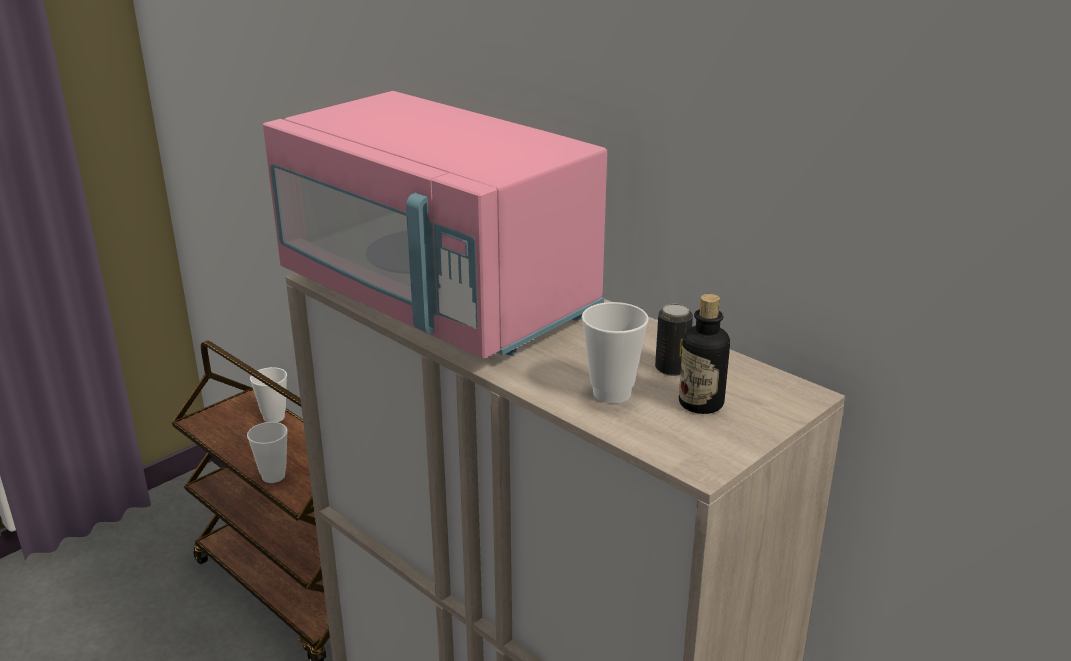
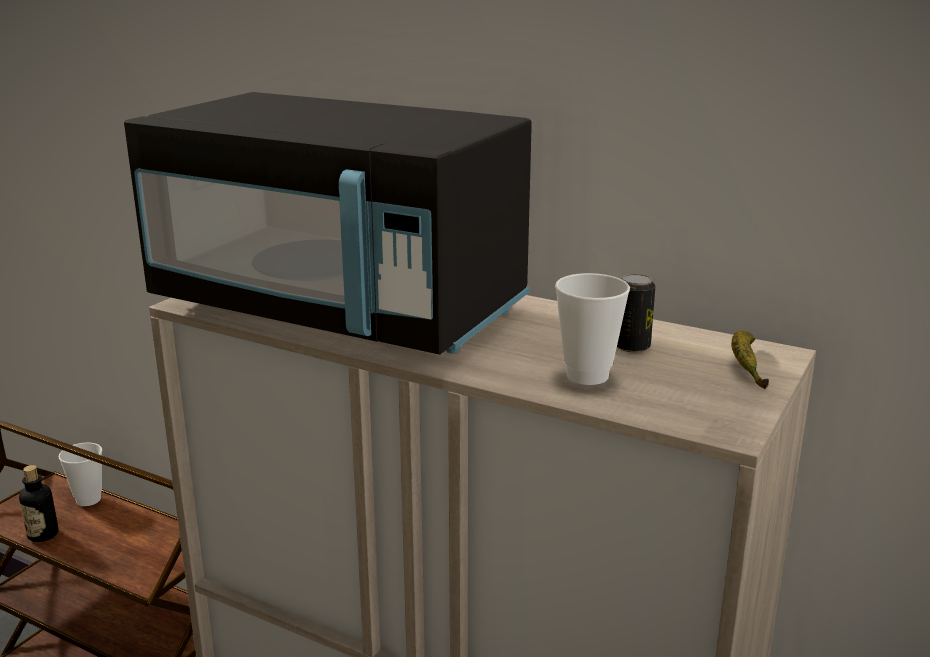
camera: 15 degrees left, 5 degrees down
(273, 476) = (106, 562): cup -> none
(437, 300) = (340, 311): pink microwave -> black microwave
(701, 403) = (684, 373): bottle -> bottle (43, 534)
(763, 404) = (746, 367): none -> banana

